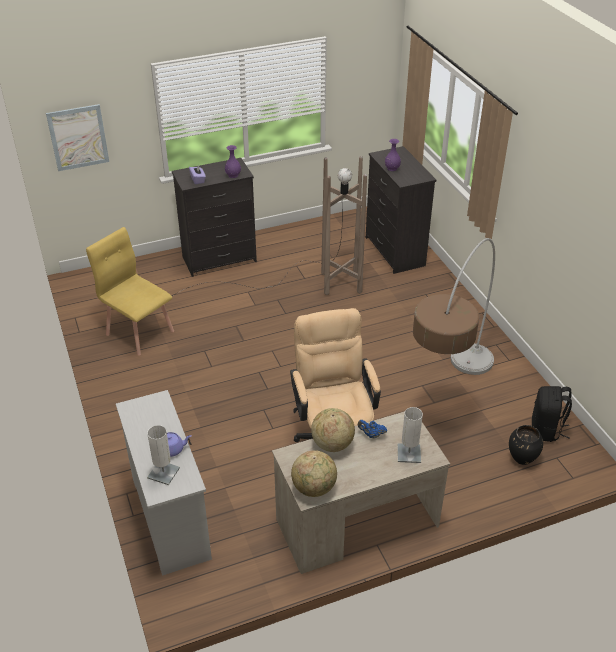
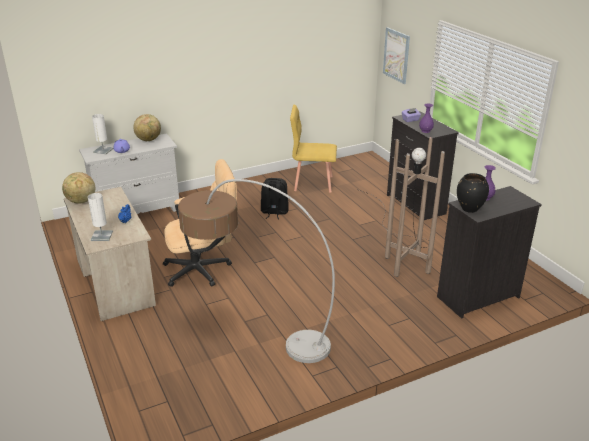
camera: 85 degrees right, 10 degrees down
(140, 332) = (313, 183): yellow chair -> yellow chair turned 120 degrees counterclockwise
(332, 444) = (120, 206): globe -> globe (148, 140)
(522, 459) = (168, 375): black vase -> black vase (469, 209)
(546, 430) = (206, 397): black backpack -> black backpack (274, 212)

